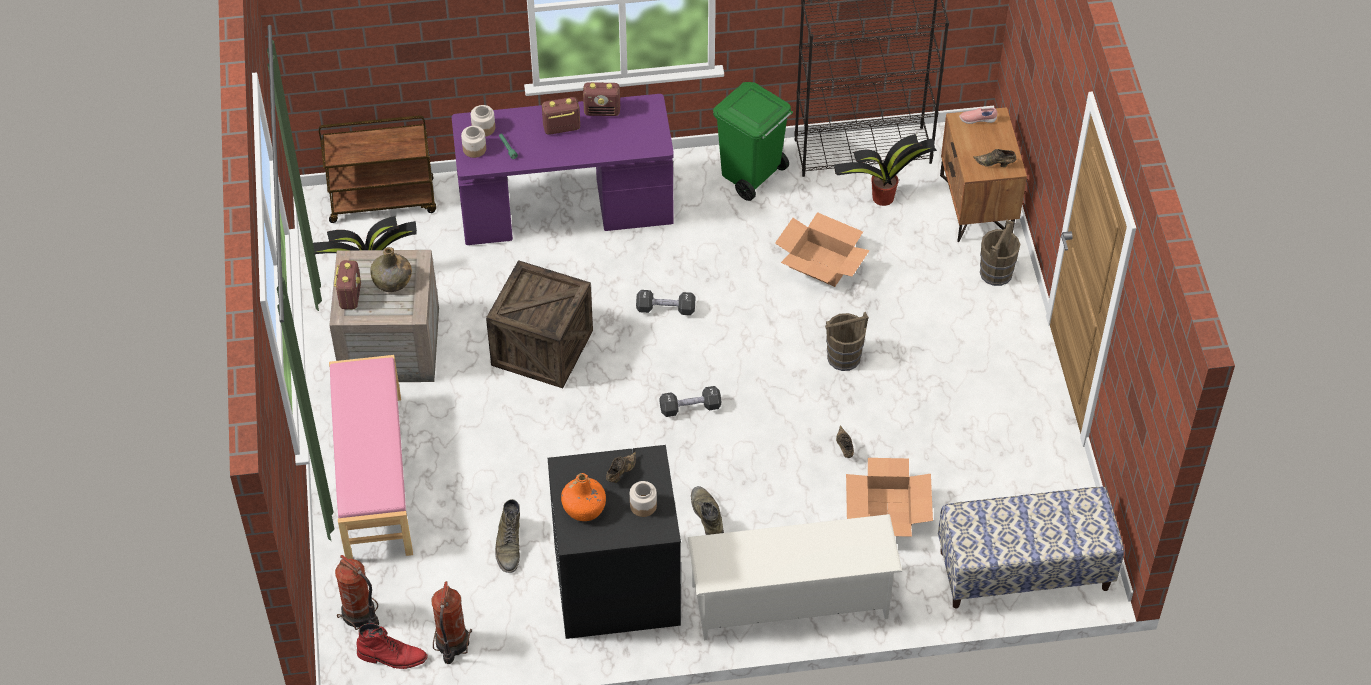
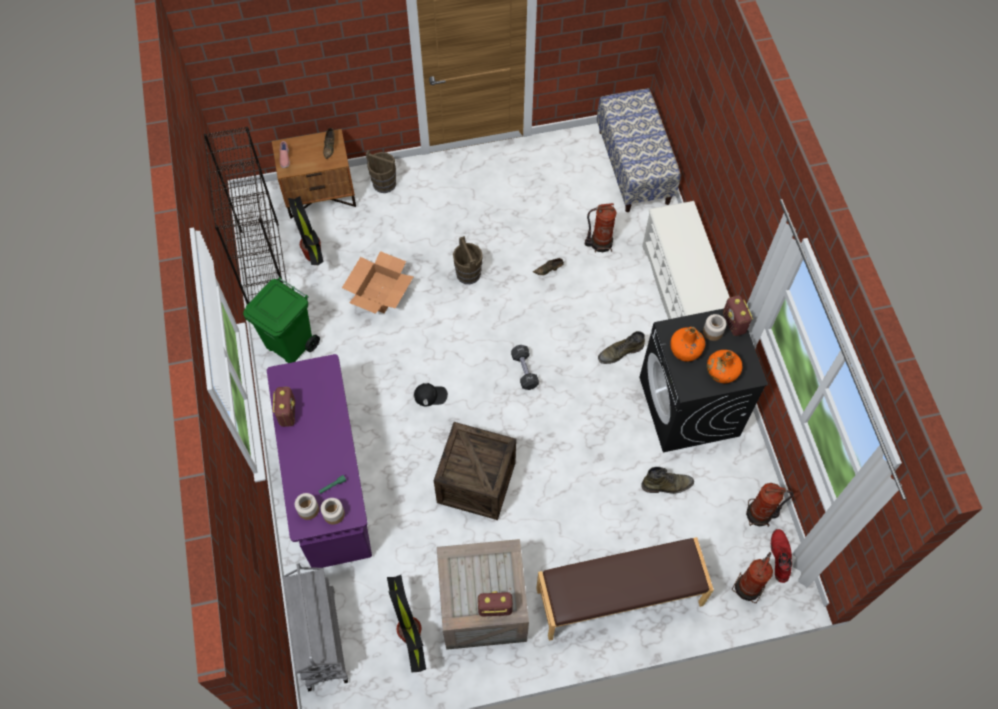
camera: 95 degrees left, 10 degrees up
(373, 477) = (619, 598): pink bench -> brown bench
(383, 201) = (320, 638): brown cart -> grey cart
(392, 281) = (475, 574): green bottle -> none
(561, 128) = (308, 444): radio -> radio (734, 323)
(620, 473) = (686, 350): brown shoe -> orange bottle
(665, 309) = (430, 395): black dumbbell -> black cap
(887, 512) = (600, 243): cardboard box -> fire extinguisher

